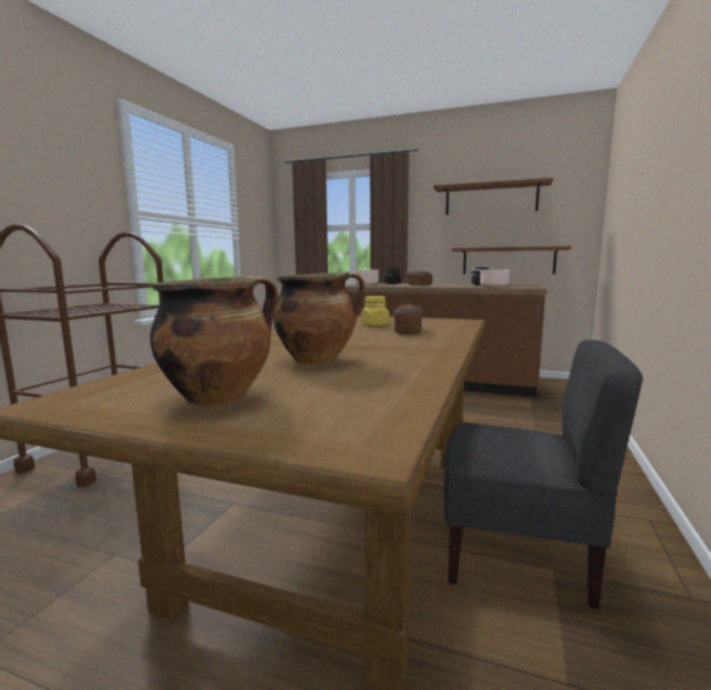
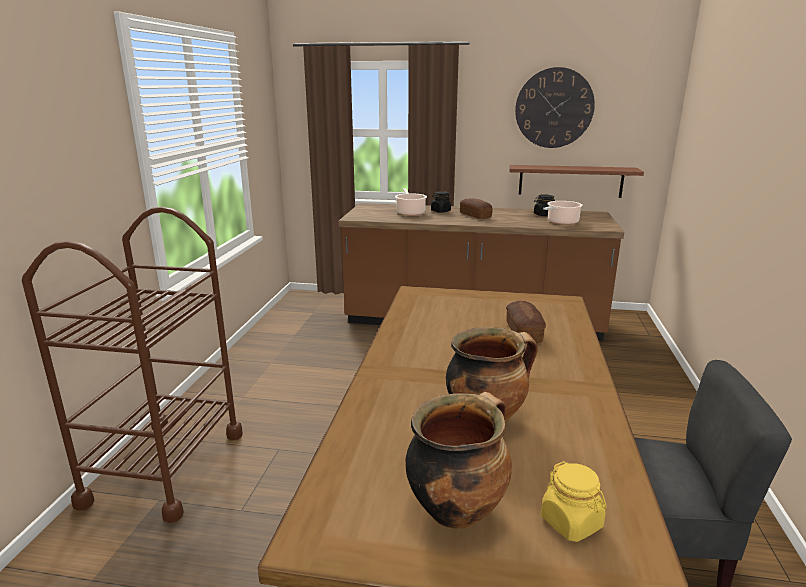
camera: 10 degrees left, 10 degrees up
(375, 324) = (478, 317): yellow jar -> yellow jar (571, 522)
(491, 199) = (554, 108): brown shelf -> wall clock

